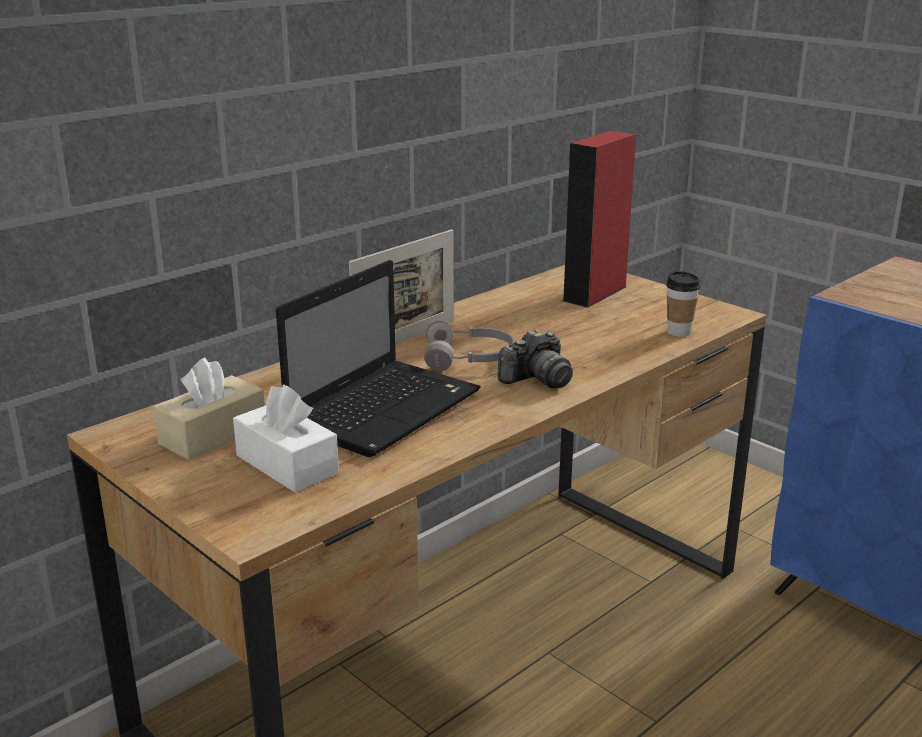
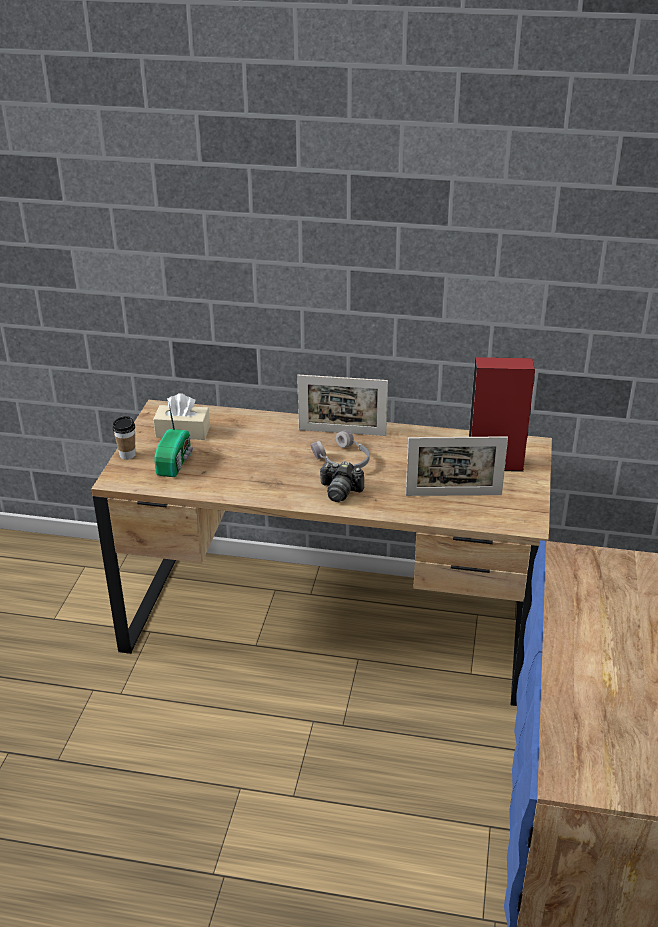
camera: 55 degrees right, 10 degrees up
(287, 464) = (176, 462): white tissue box -> radio
(385, 408) = (256, 461): laptop -> none
(629, 327) = (453, 495): none -> picture frame
(678, 332) = (470, 514): cup -> cup (127, 455)

